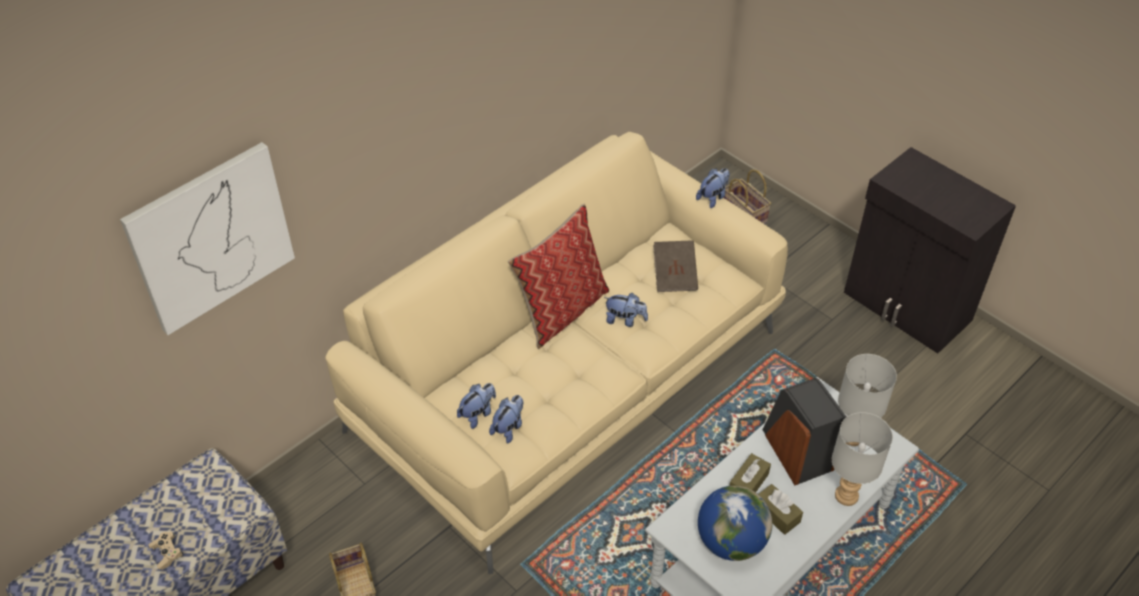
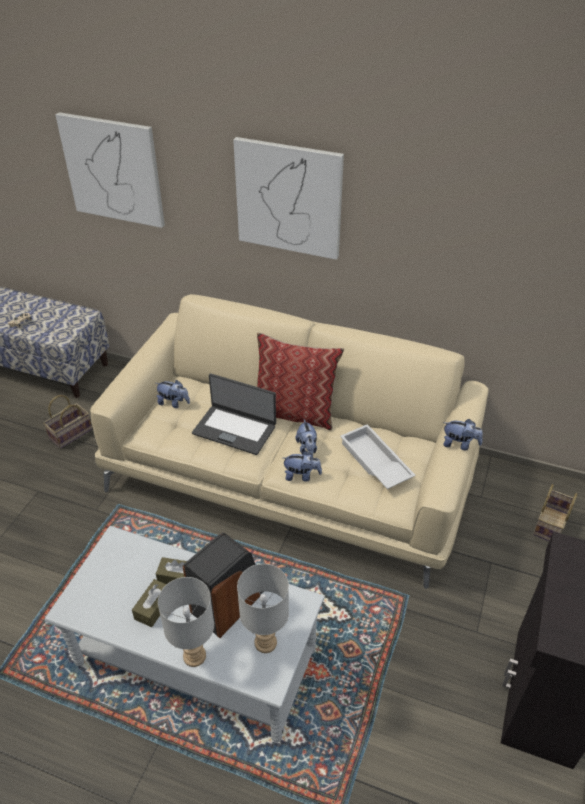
camera: 65 degrees right, 5 degrees down
(433, 106) = (289, 198): none -> picture
(509, 428) = (169, 422): plush toy -> plush toy (301, 476)
(559, 370) = (235, 429): none -> laptop
(674, 275) = (374, 462): brown book -> white tray
(731, 542) = (114, 583): globe -> none

